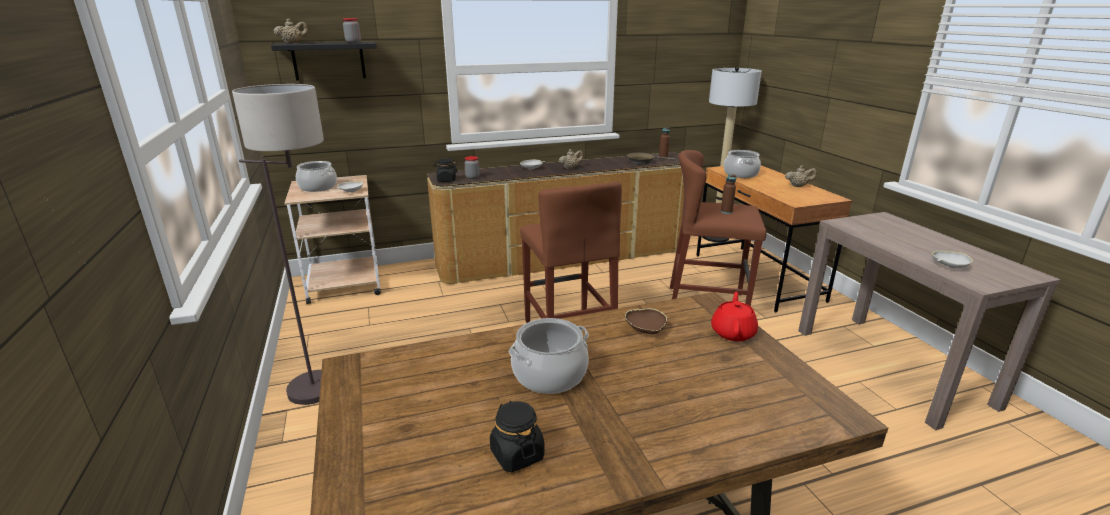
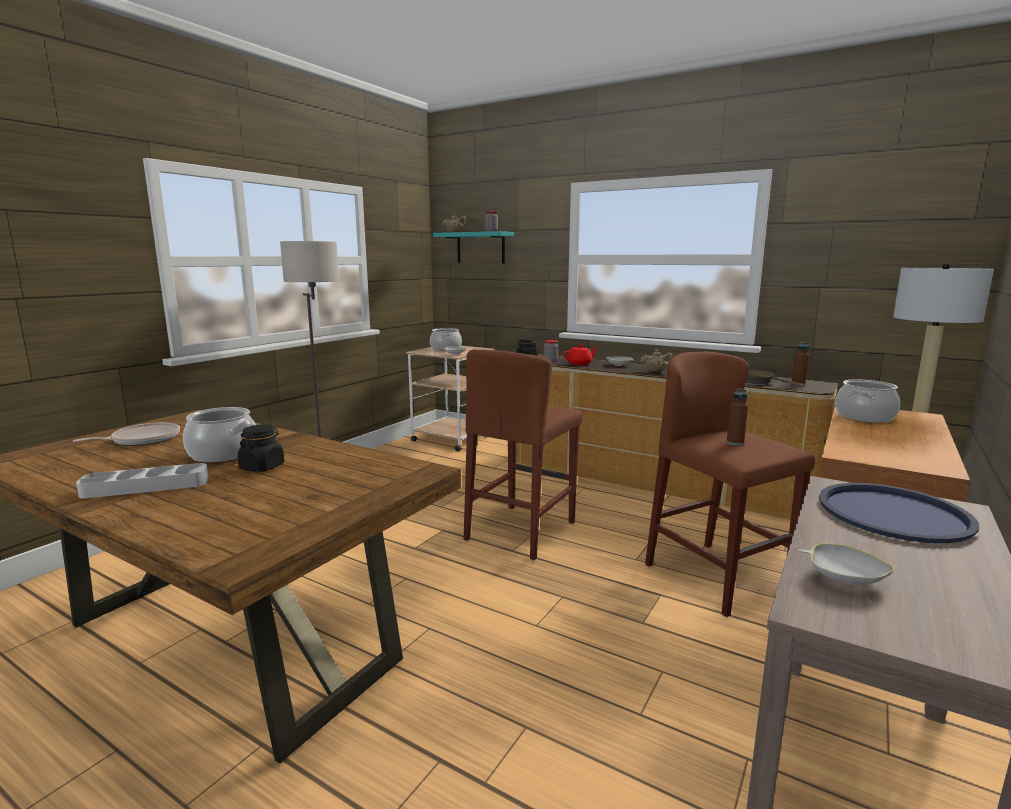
camera: 50 degrees right, 10 degrees down
(328, 61) = (480, 248): black shelf -> turquoise shelf
(417, 415) = (142, 440): none -> frying pan
(517, 454) = (106, 469): black jar -> black jar (262, 467)
(614, 434) = (146, 486): none -> grey tray
(645, 328) = (337, 462): brown bowl -> none
(733, 332) = (372, 490): red teapot -> red teapot (580, 363)
(798, 186) = (921, 445): beige teapot -> none
(883, 228) = (893, 513): none -> blue tray

